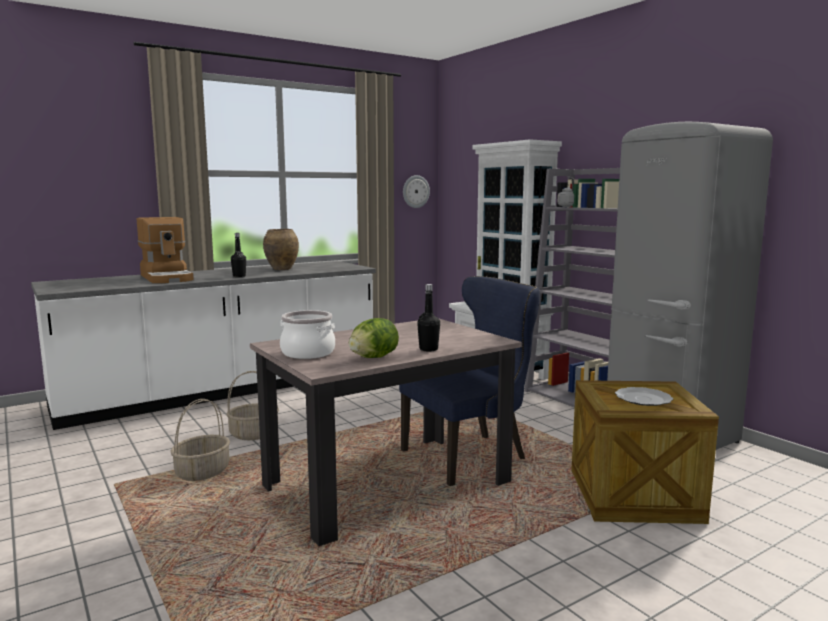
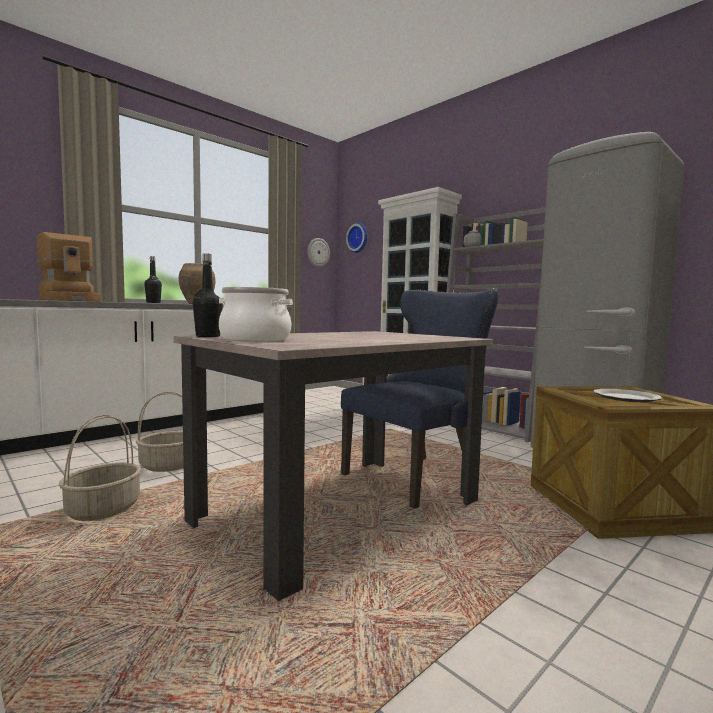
camera: 10 degrees left, 5 degrees down
(373, 357) = (344, 342): lettuce -> none
(428, 349) = (401, 339): black bottle -> black bottle (208, 336)
(460, 175) = (358, 238): none -> wall clock

